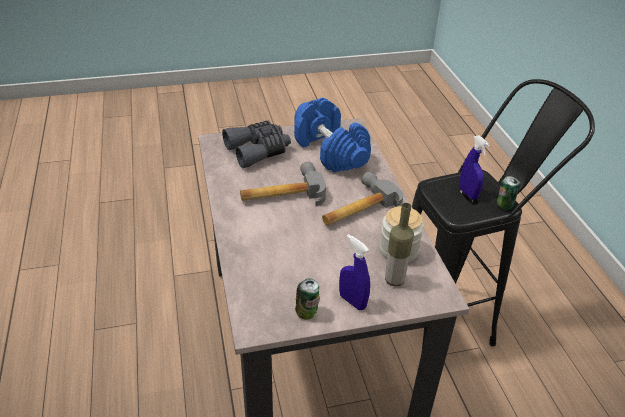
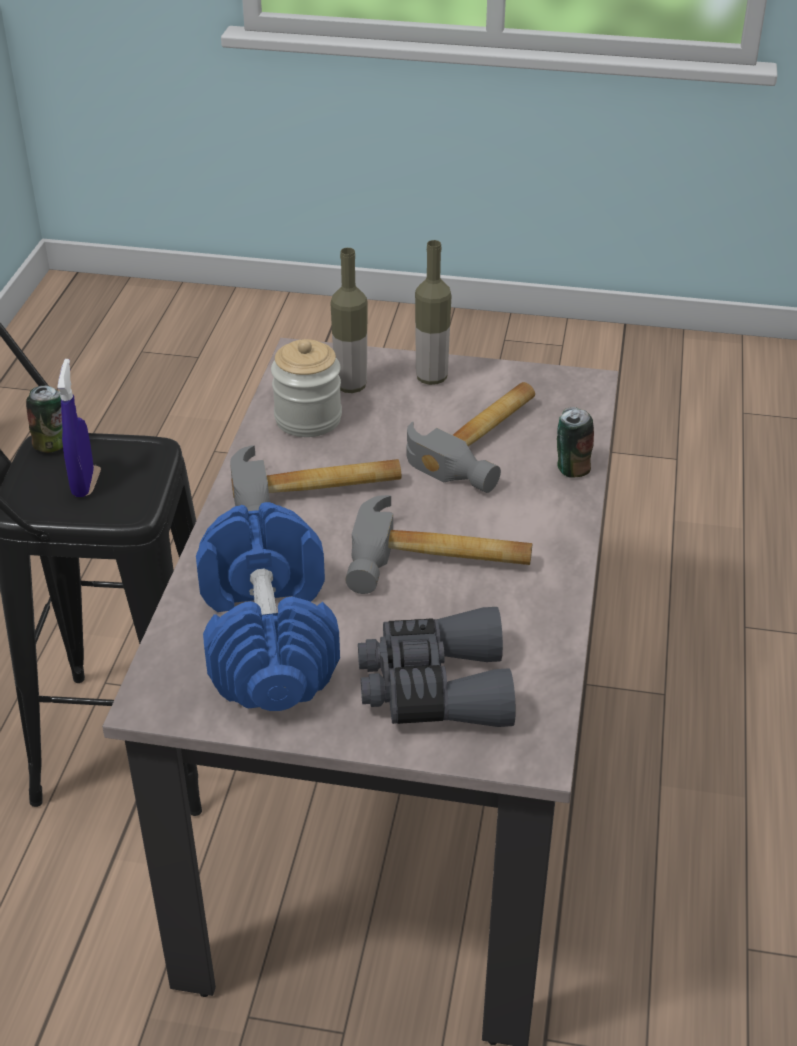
camera: 155 degrees left, 0 degrees up
(294, 263) = (486, 441): none -> hammer
(307, 313) = (503, 381): can -> can (571, 468)
(352, 301) = (431, 378): blue spray bottle -> bottle

